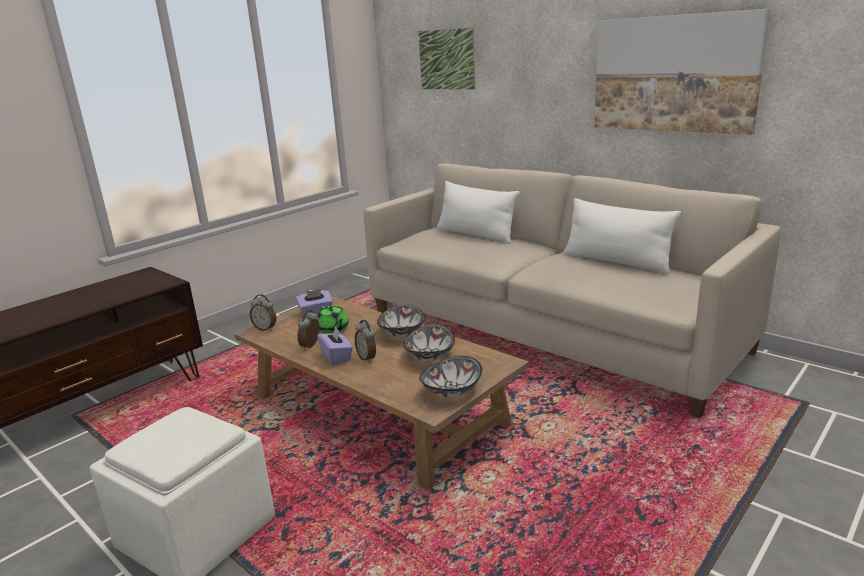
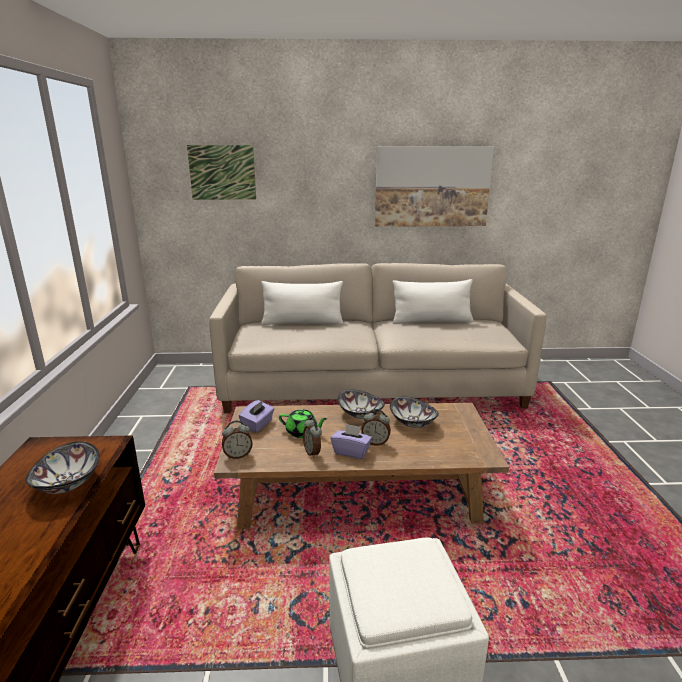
camera: 45 degrees left, 0 degrees up
(451, 390) = (472, 440): bowl -> bowl (67, 483)

